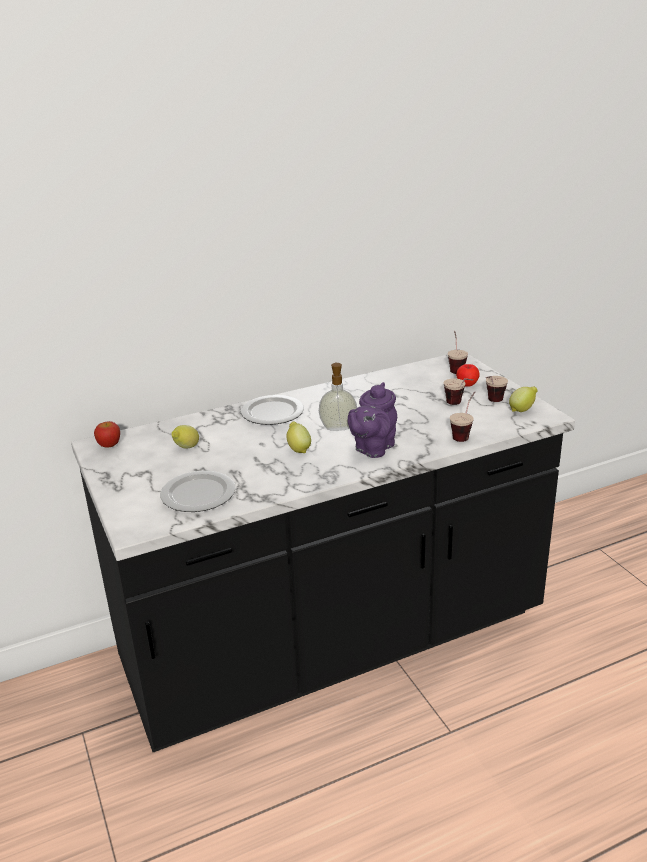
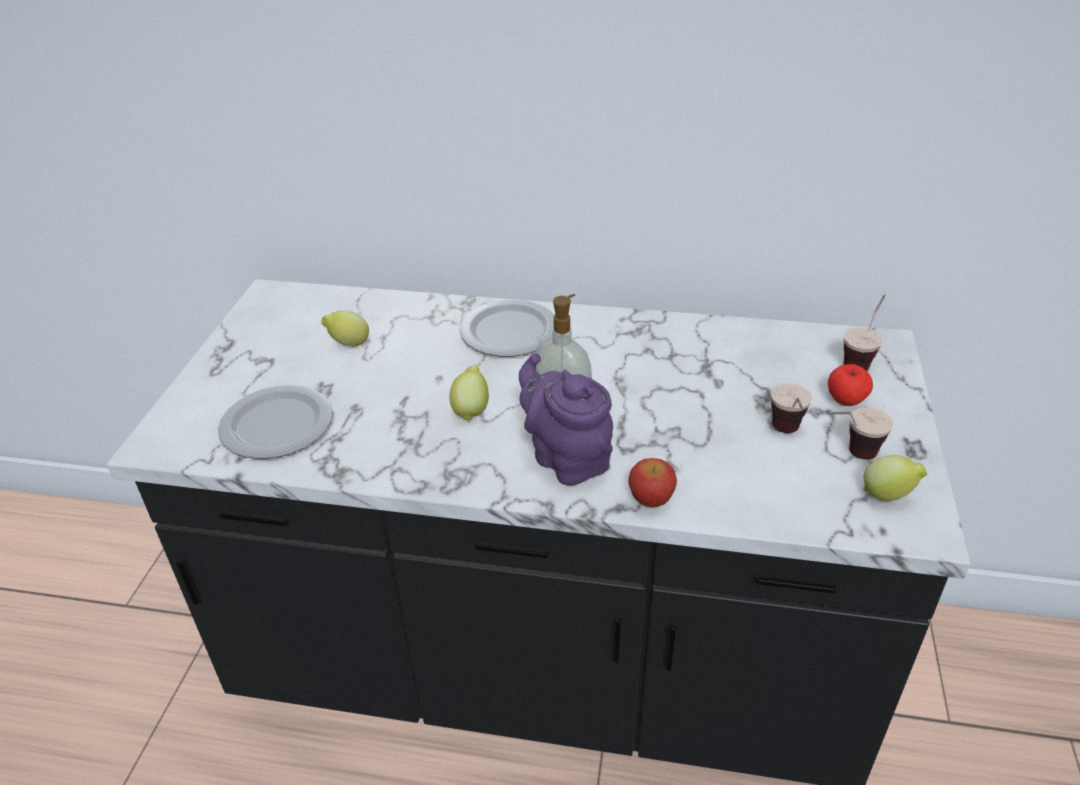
camera: 35 degrees right, 10 degrees up
(109, 445) = (282, 301): apple -> apple (651, 499)
(372, 448) = (566, 458): purple teapot -> purple teapot turned 75 degrees clockwise
(464, 434) = (733, 498): cup -> none

